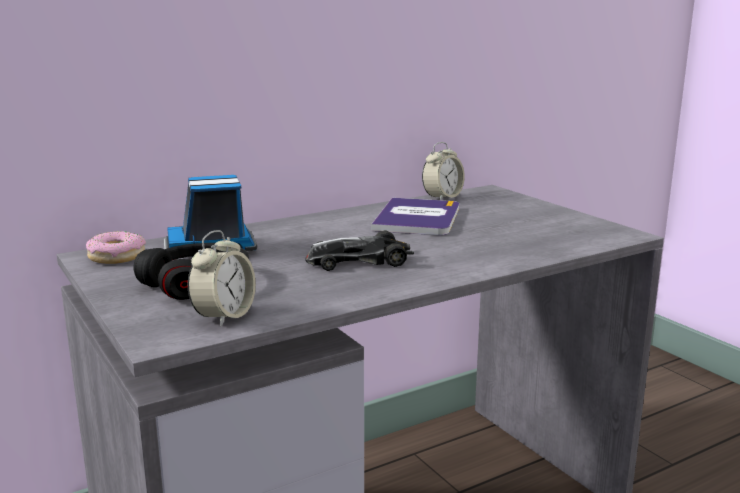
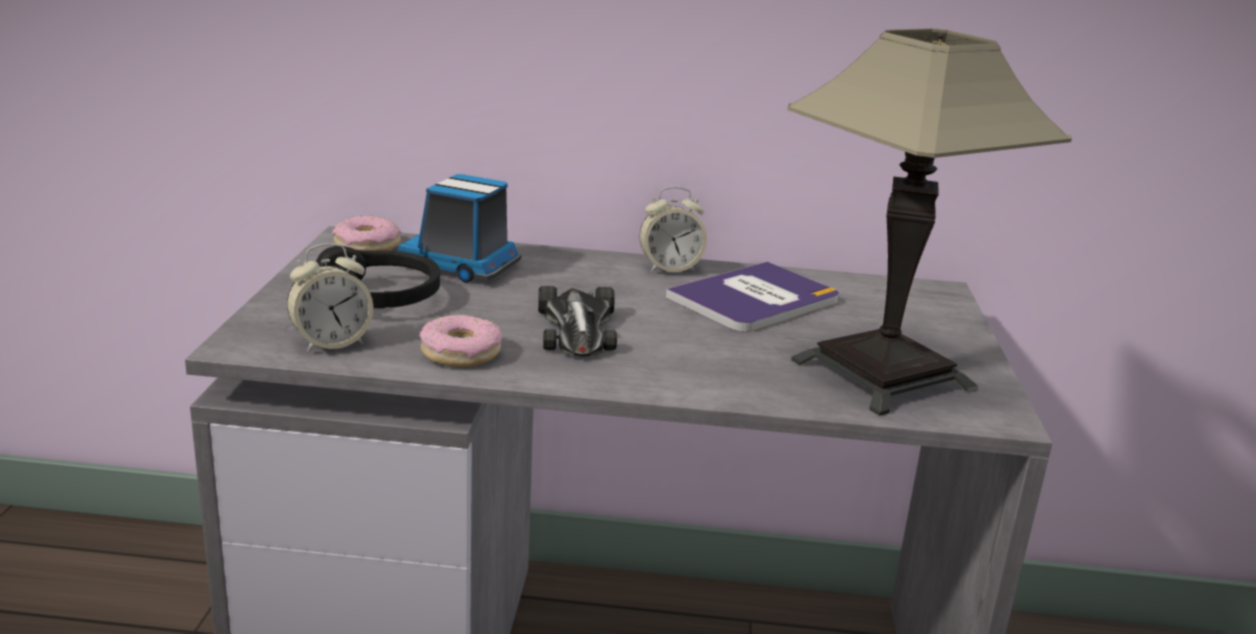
camera: 35 degrees right, 5 degrees up
(320, 293) = (461, 353): none -> donut
(359, 260) = (577, 329): toy car -> toy car turned 120 degrees counterclockwise
(442, 197) = (849, 281): alarm clock -> alarm clock (670, 269)
(545, 233) = (881, 374): none -> table lamp

